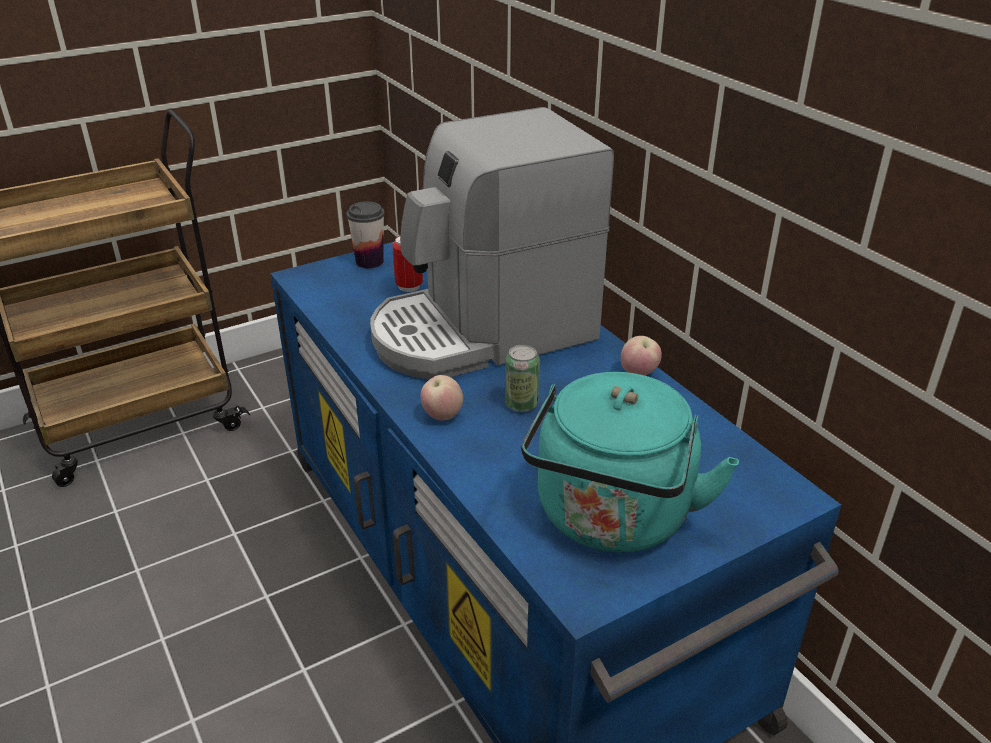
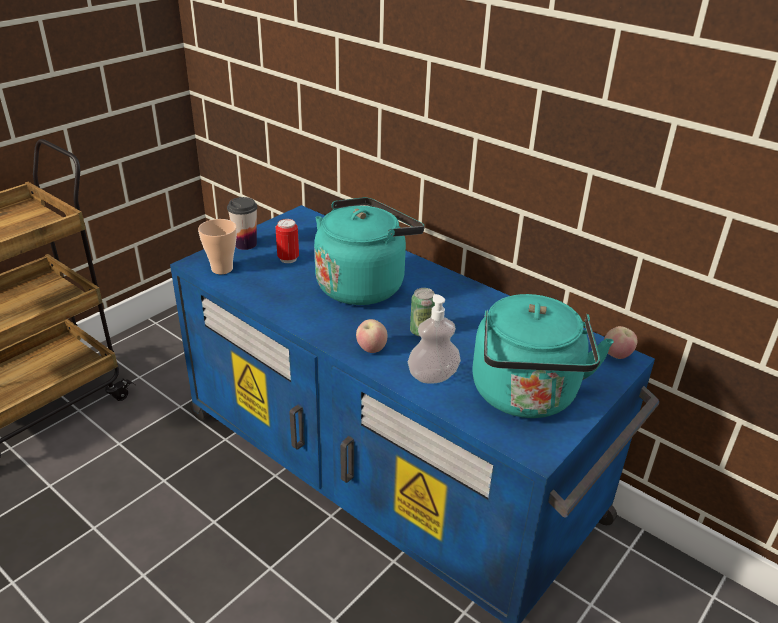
camera: 20 degrees left, 0 degrees up
(324, 287) = (222, 269): none -> cup
(482, 332) = (363, 285): coffee machine -> turquoise kettle
(500, 466) = (432, 376): none -> soap dispenser
(638, 374) = (487, 296): apple -> apple (616, 356)

